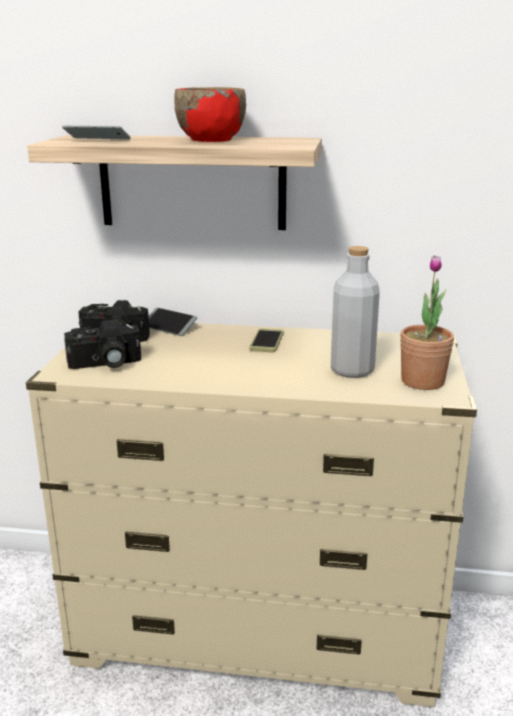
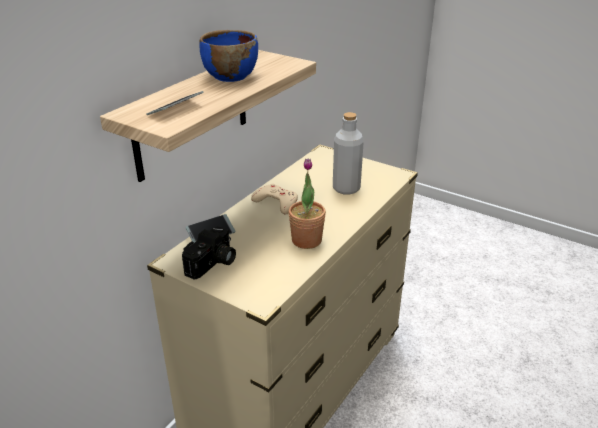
camera: 65 degrees left, 10 degrees up
(105, 364) = (261, 276): camera -> none
(211, 139) = (230, 76): red bowl -> blue bowl
(266, 341) = (276, 202): phone -> beige game controller
(422, 381) = (376, 174): potted plant -> potted plant (306, 240)

